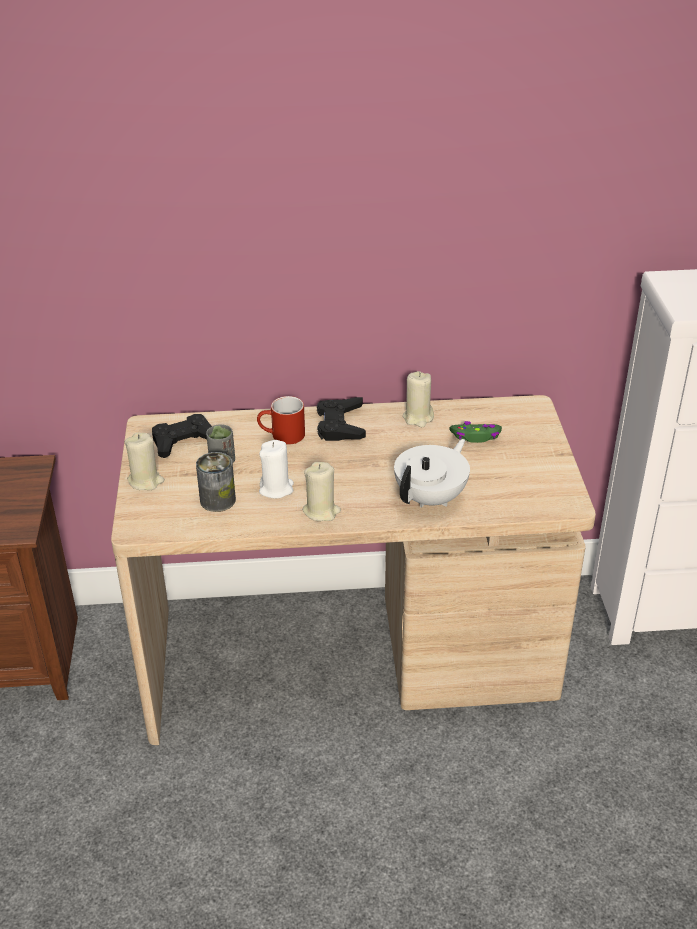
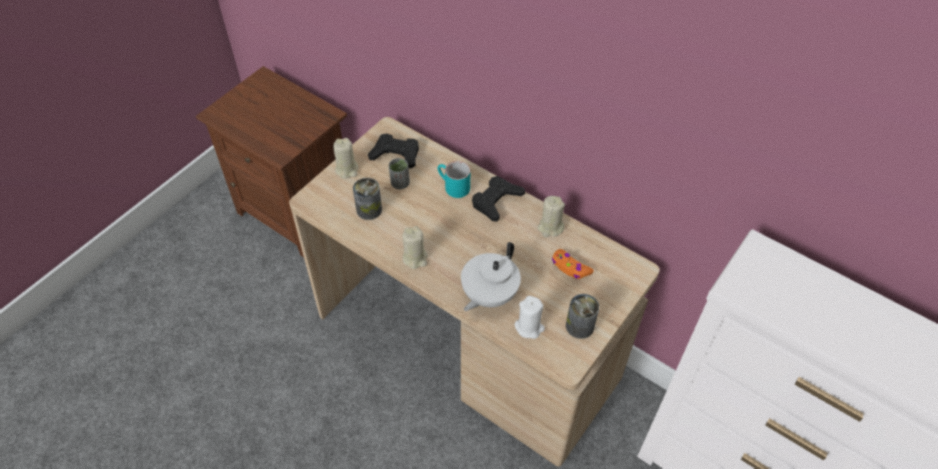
camera: 40 degrees right, 15 degrees up
(276, 489) = (408, 224): white candle -> white candle (529, 327)
(282, 436) = (452, 187): red mug -> turquoise mug
(431, 498) = (488, 295): white teapot -> white teapot turned 135 degrees clockwise
(476, 436) = (570, 268): green game controller -> orange game controller
(541, 473) = (579, 326): none -> can

